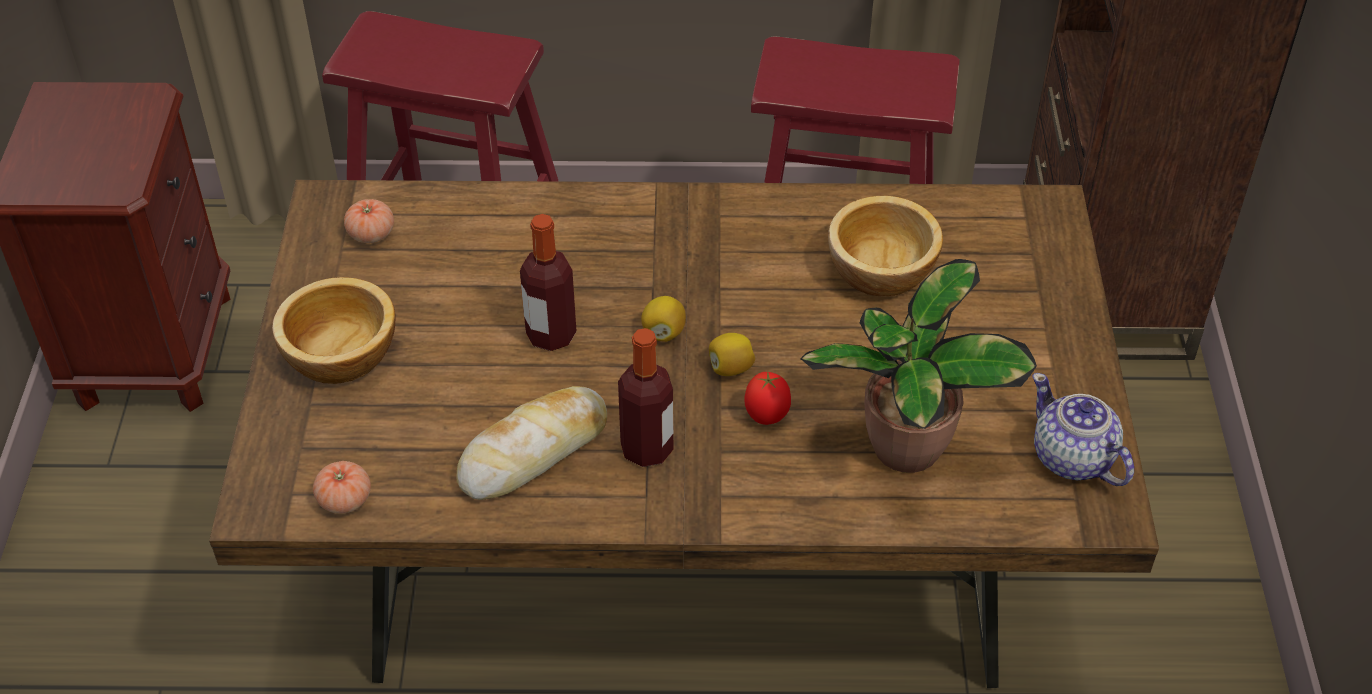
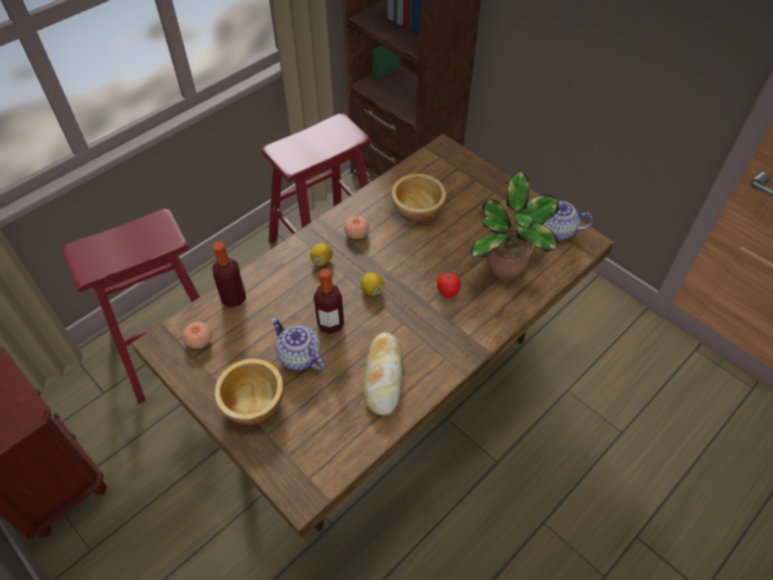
camera: 45 degrees left, 5 degrees up
(344, 499) = (334, 461): tomato -> tomato (356, 233)
(460, 344) = (299, 357): none -> teapot
(647, 449) = (423, 340): bottle -> bottle (234, 298)
(730, 368) = (413, 285): lemon -> lemon (321, 260)

